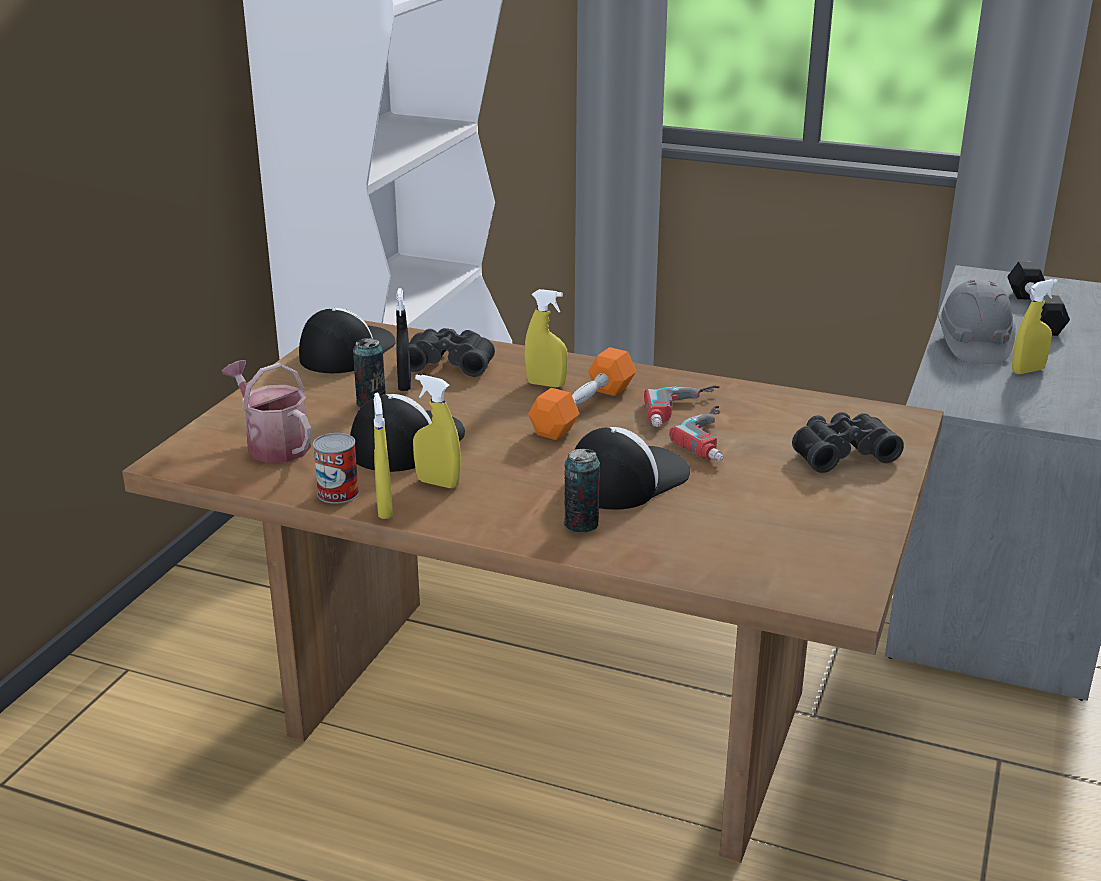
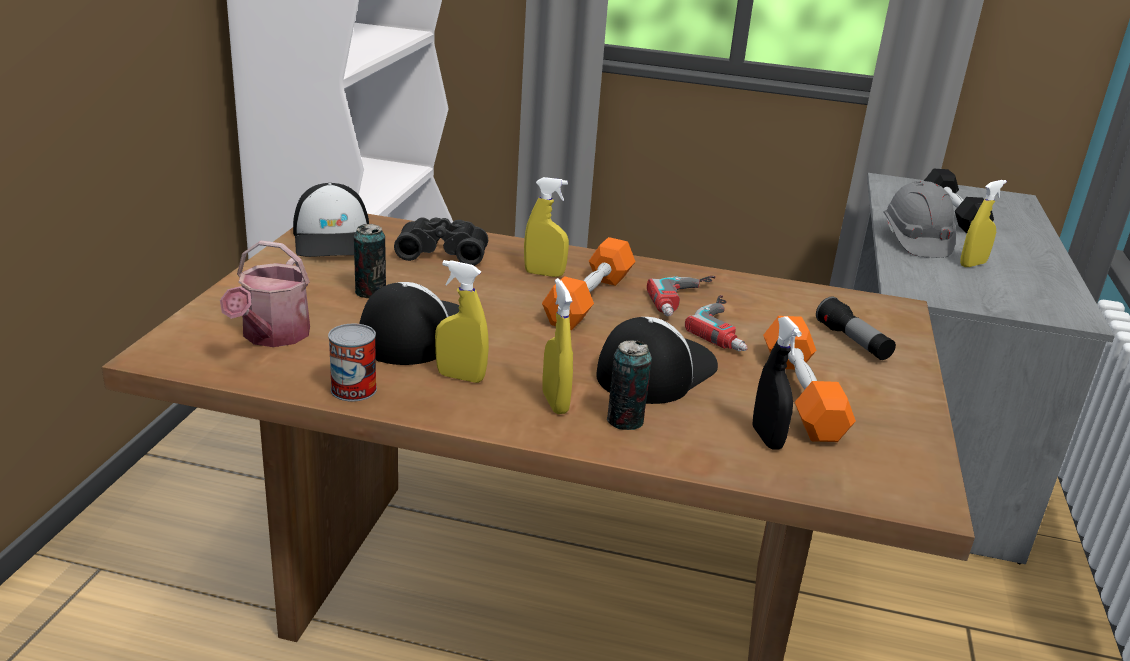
camera: 10 degrees left, 0 degrees up
(273, 445) = (272, 336): watering can -> watering can turned 120 degrees counterclockwise
(346, 351) = (334, 240): cap -> cap turned 150 degrees clockwise
(384, 509) = (409, 407): yellow spray bottle -> yellow spray bottle (555, 403)
(404, 385) = (401, 273): black spray bottle -> black spray bottle (767, 438)
(764, 504) = (802, 395): none -> orange dumbbell
(841, 453) = (852, 342): black binoculars -> flashlight

